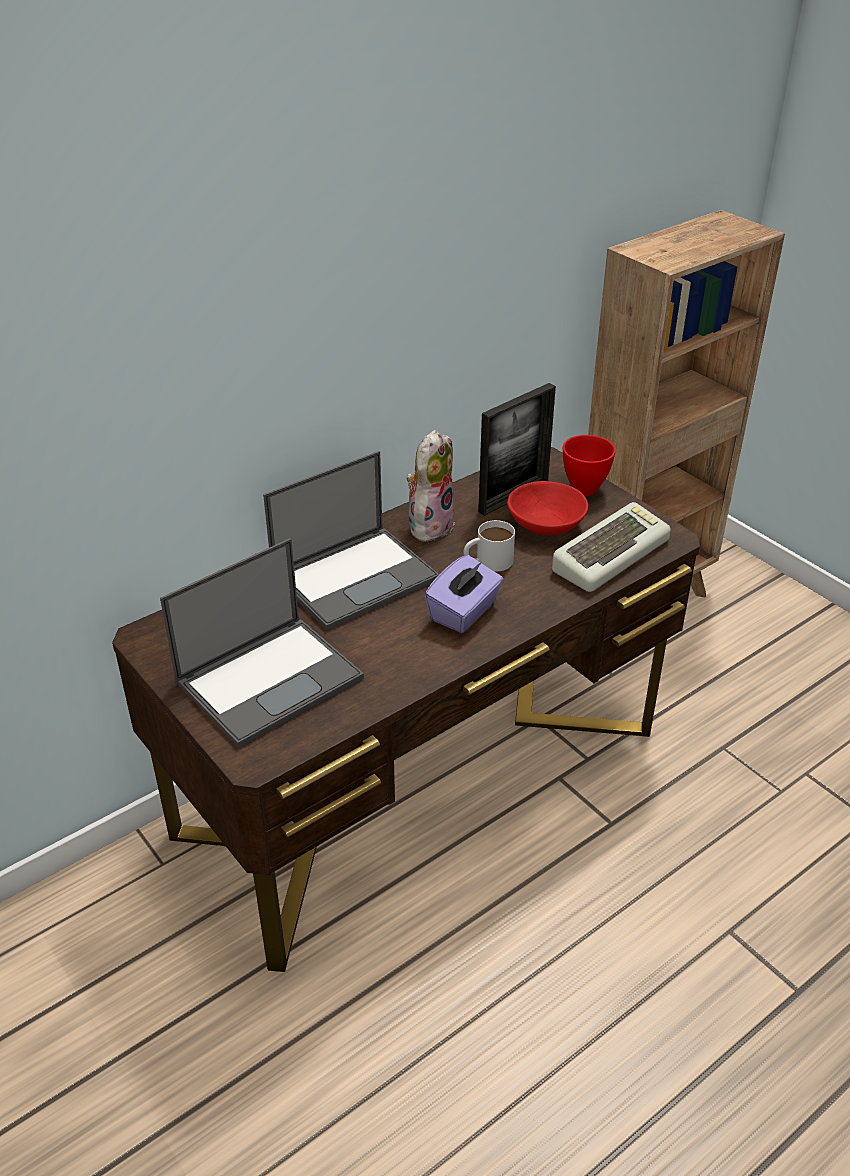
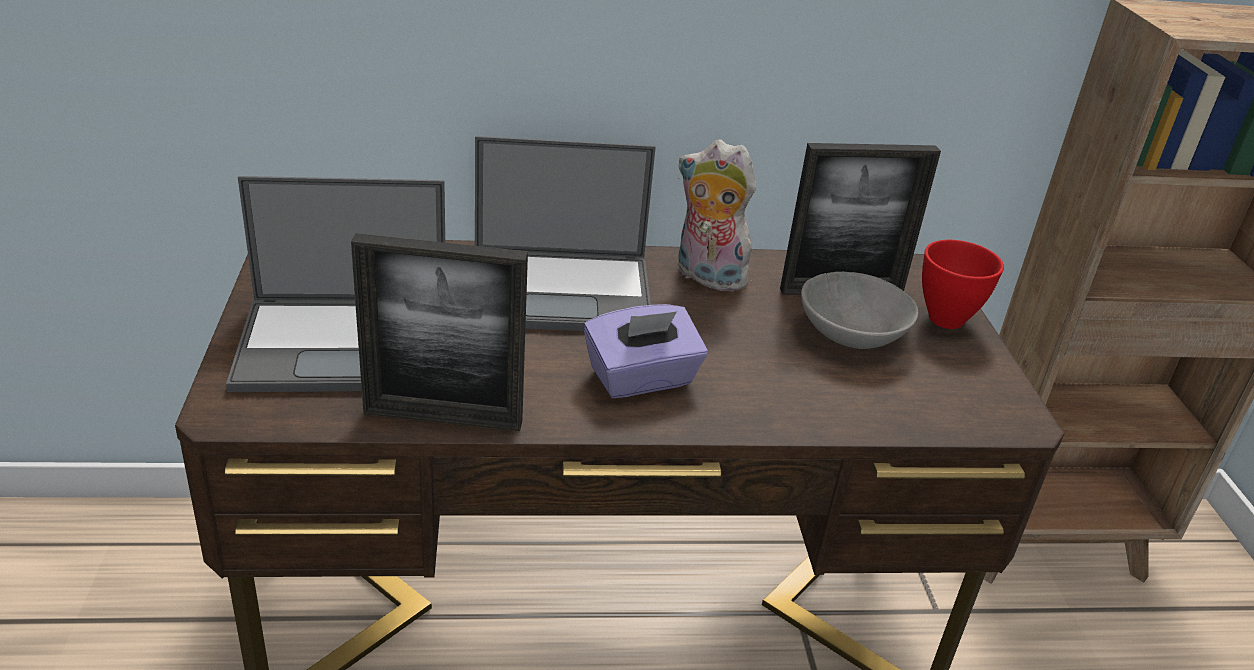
camera: 30 degrees right, 5 degrees down
(383, 695) = (443, 417): none -> picture frame
(429, 524) = (706, 277): plush toy -> plush toy turned 120 degrees counterclockwise
(487, 562) = (732, 341): white mug -> none
(546, 525) = (851, 335): red bowl -> grey bowl
(609, 554) = (905, 400): keyboard -> none

